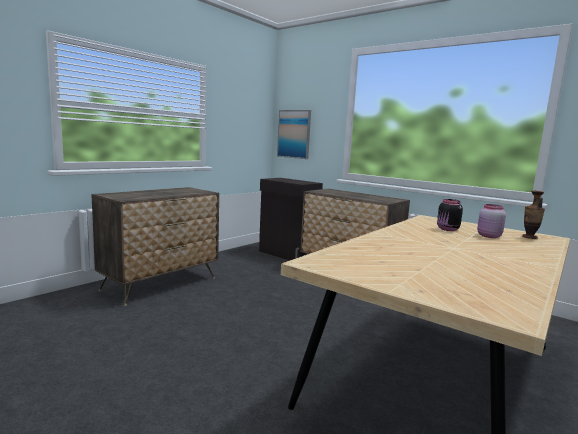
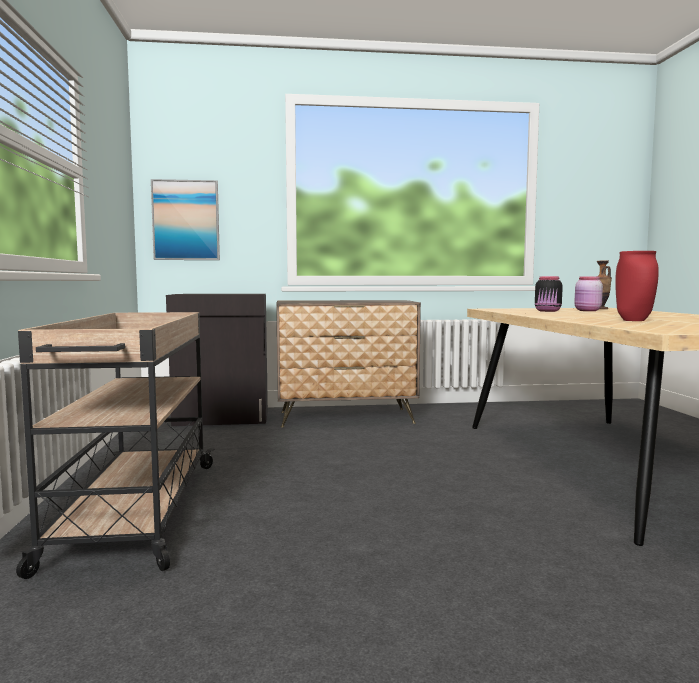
camera: 45 degrees left, 5 degrees down
(161, 283) = (136, 512): dresser -> beige cart
(400, 251) = (632, 320): none -> red vase

